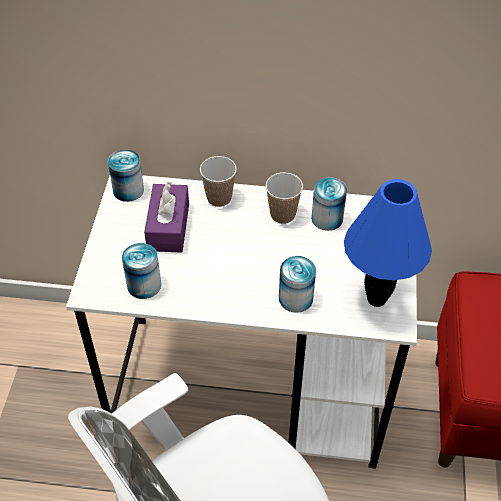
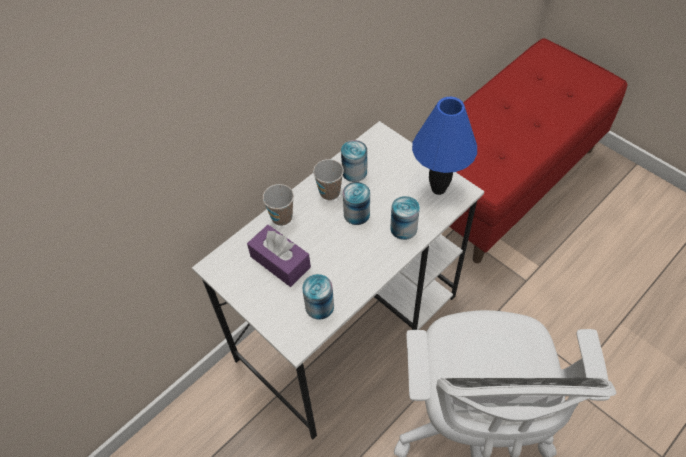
camera: 50 degrees left, 5 degrees up
(128, 190) = (221, 266): can -> can (356, 214)

